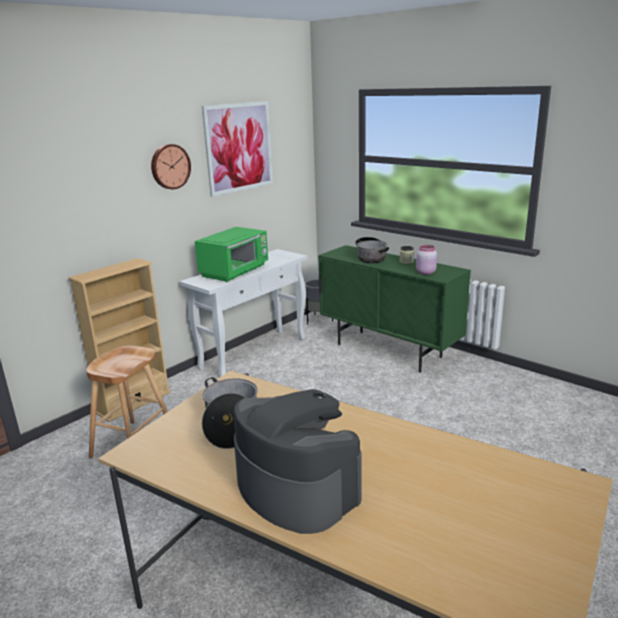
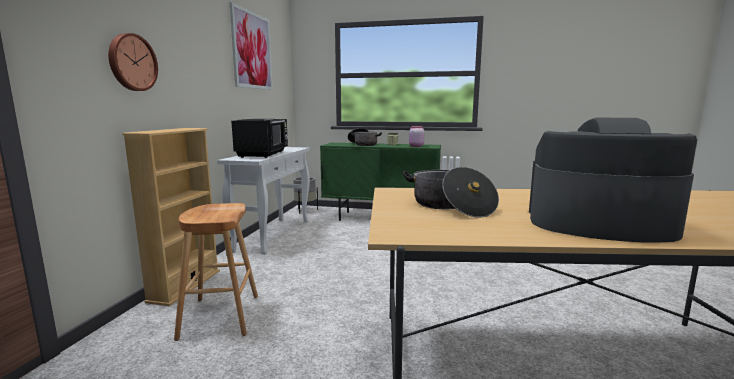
camera: 30 degrees left, 10 degrees down
(169, 166) = (208, 46): wall clock -> wall clock (131, 62)
(235, 272) = (263, 154): green microwave -> black microwave

